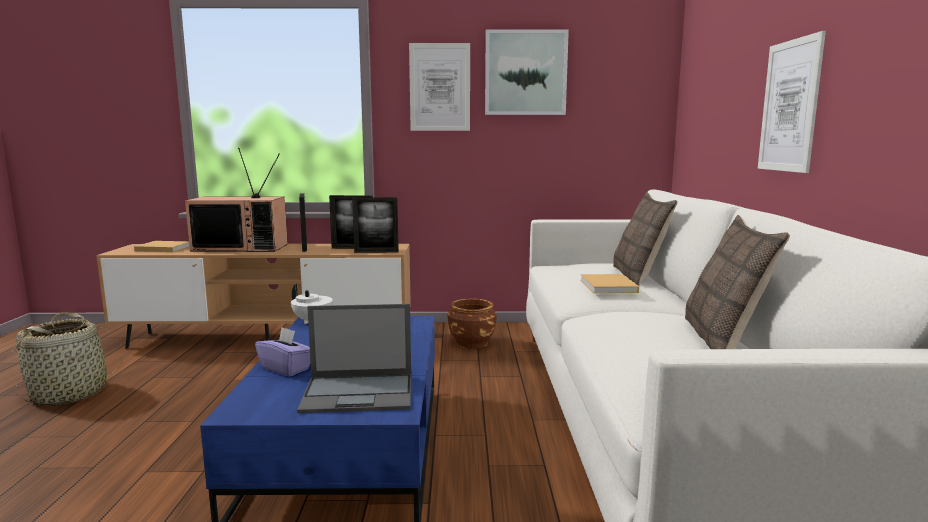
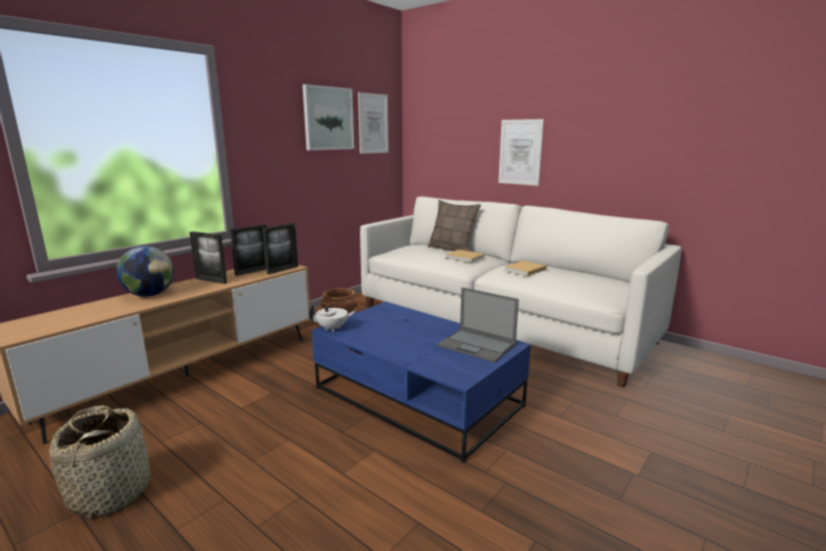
camera: 50 degrees left, 5 degrees up
(162, 248) = (59, 319): beige book -> beige book (524, 270)
(242, 247) = (149, 295): television -> globe
(286, 368) = (411, 353): purple tissue box -> none
(360, 393) = (477, 345): laptop -> laptop turned 90 degrees clockwise
(440, 87) = (275, 129): picture -> picture (373, 123)
(723, 339) = (558, 268): pillow -> none

